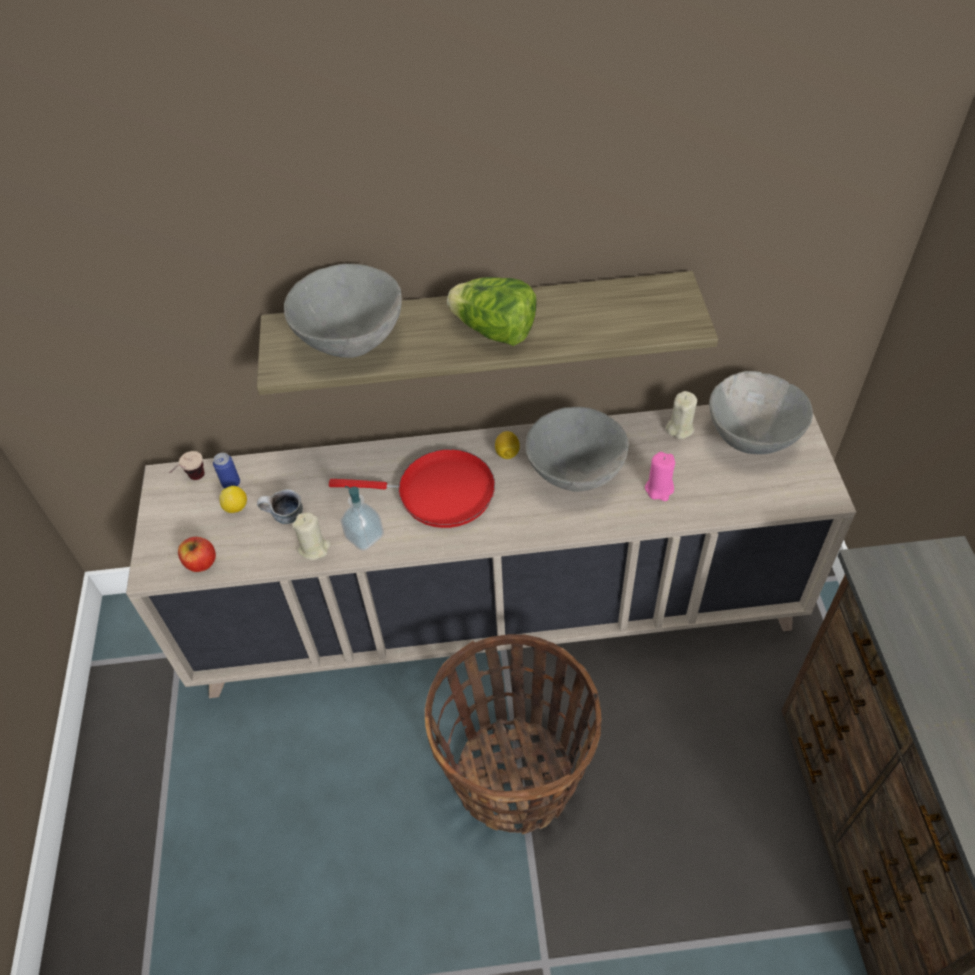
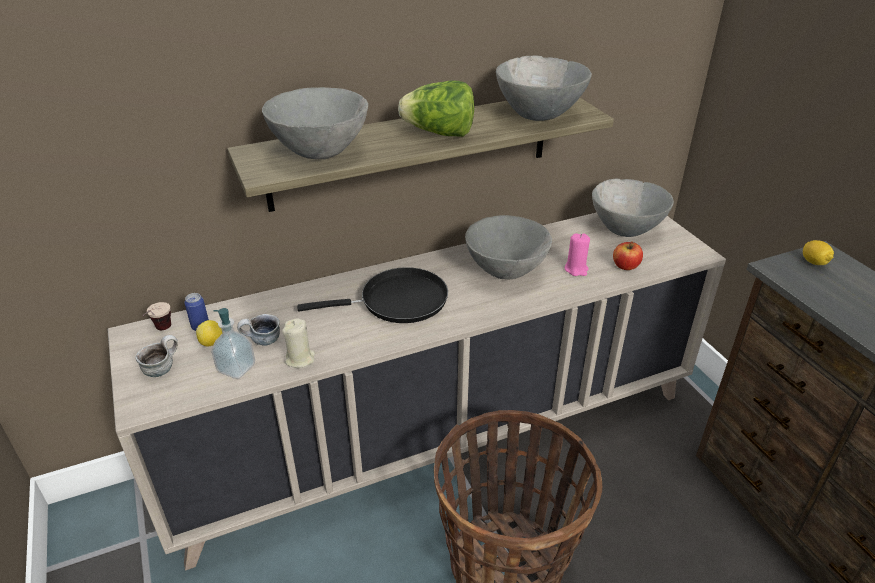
camera: 20 degrees left, 15 degrees down
(183, 528) = (162, 368): none -> mug
(201, 563) = (190, 391): apple -> apple (625, 266)
(364, 536) = (344, 342): soap dispenser -> soap dispenser (236, 368)
(438, 493) = (397, 301): red frying pan -> black frying pan
(507, 453) = (443, 266): lemon -> lemon (814, 262)
(628, 317) = (539, 115): none -> grey bowl
(680, 428) = (570, 232): beige candle -> none

